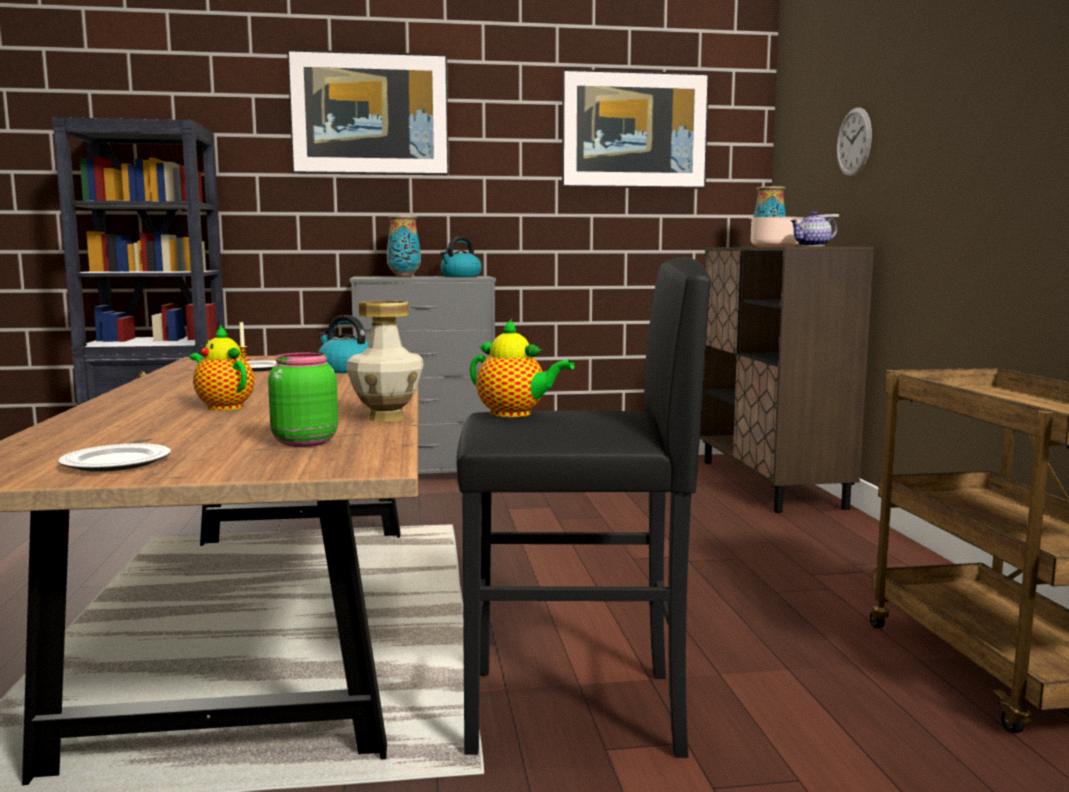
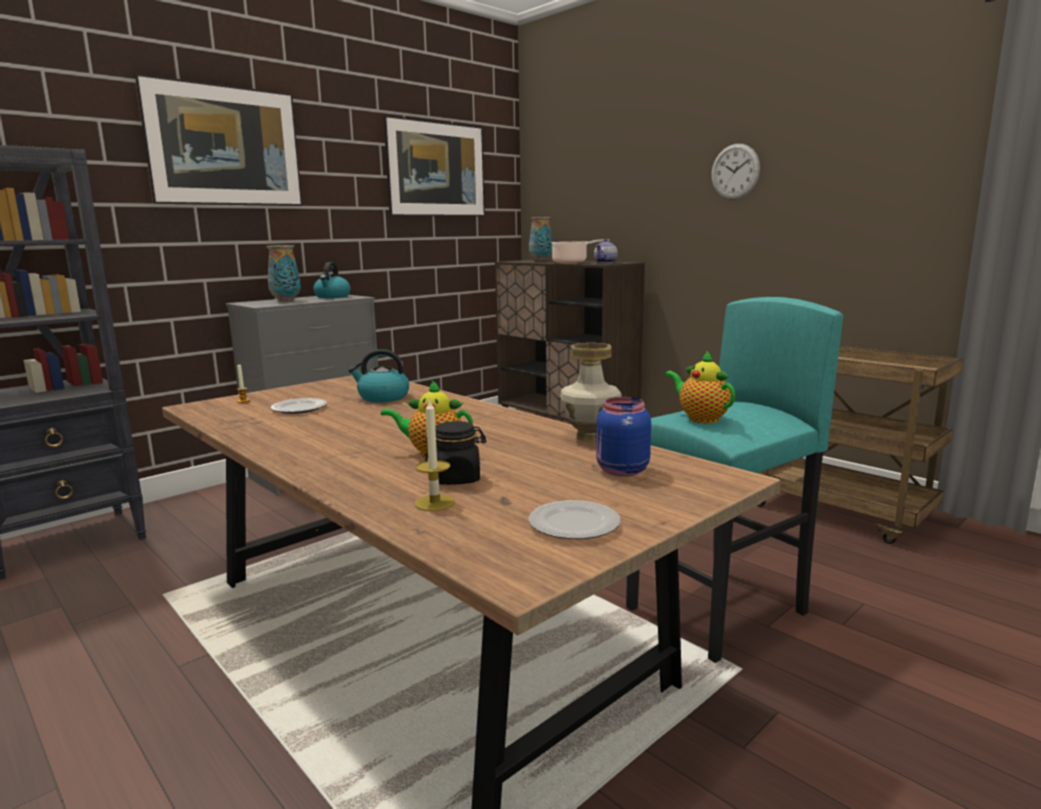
camera: 35 degrees left, 5 degrees up
(96, 432) = (434, 503): none -> candle
(170, 423) = (456, 478): none -> black jar
(303, 442) = (621, 471): green jar -> blue jar
(515, 414) = (700, 418): teapot -> teapot turned 120 degrees counterclockwise
(574, 712) = (718, 611): black stool -> turquoise stool
(854, 142) = (616, 189): wall clock -> wall clock (735, 171)

